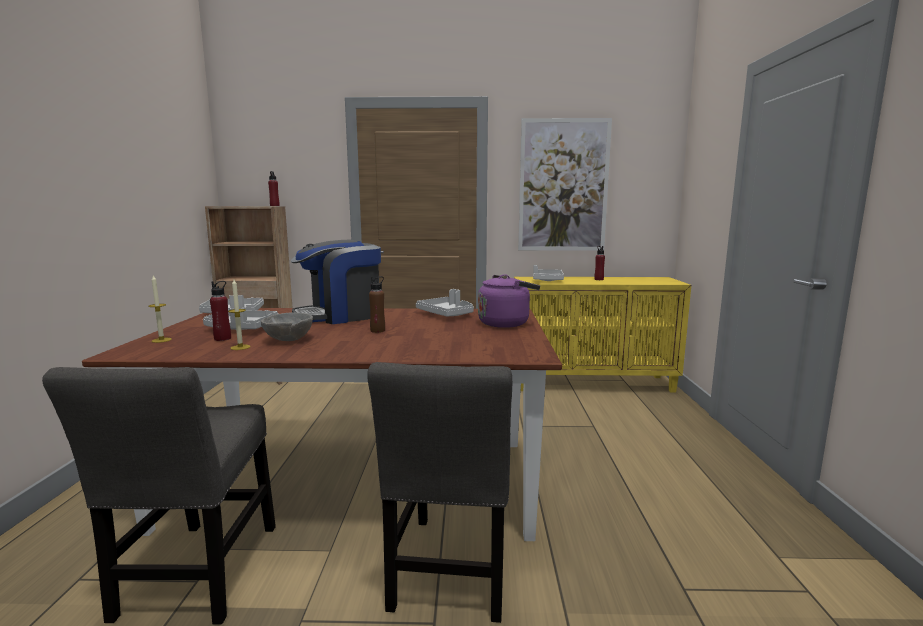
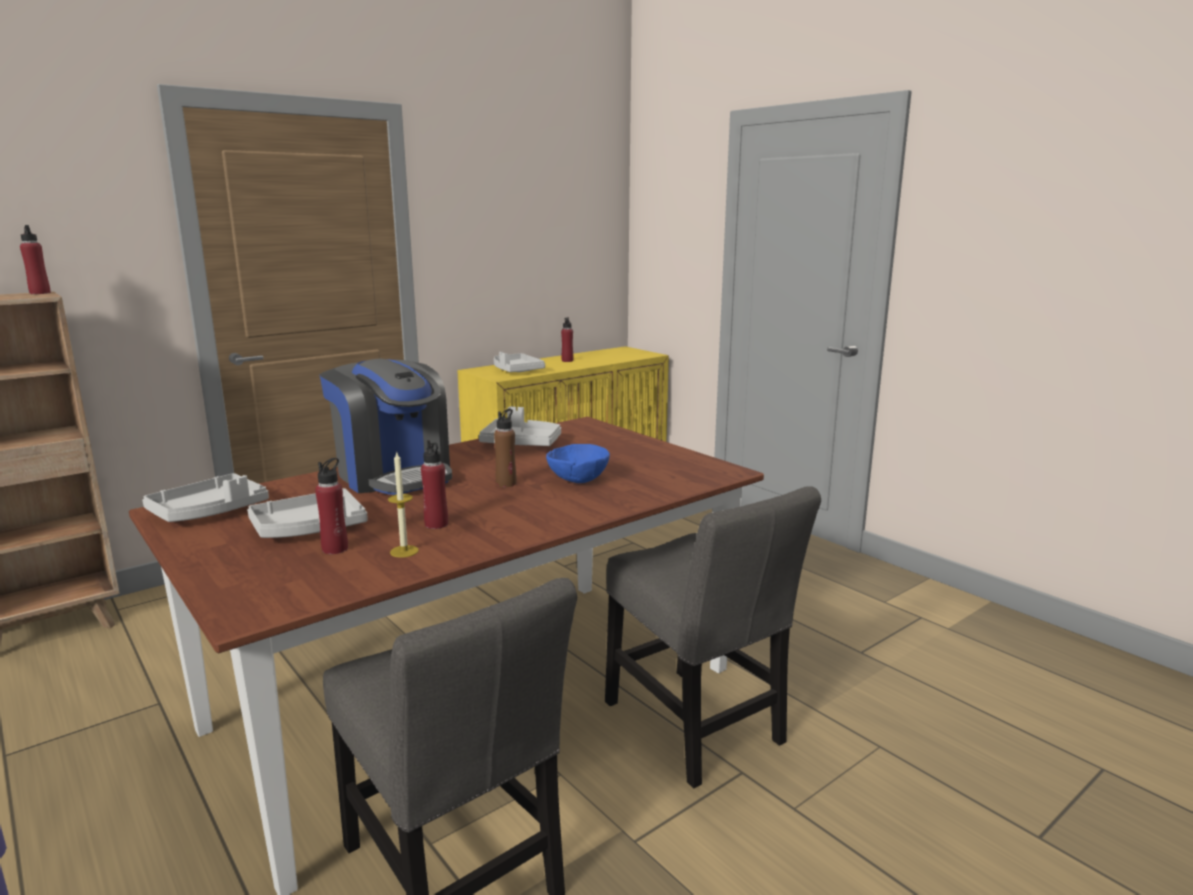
camera: 40 degrees left, 5 degrees up
(161, 340) = (242, 578): candle -> none
(289, 340) = (436, 524): grey bowl -> red bottle
(340, 316) = (394, 475): coffee machine -> coffee machine turned 60 degrees counterclockwise
(419, 338) = (578, 480): none -> blue bowl
(506, 323) = (613, 440): purple kettle -> none
(563, 186) = (507, 237): picture -> none

